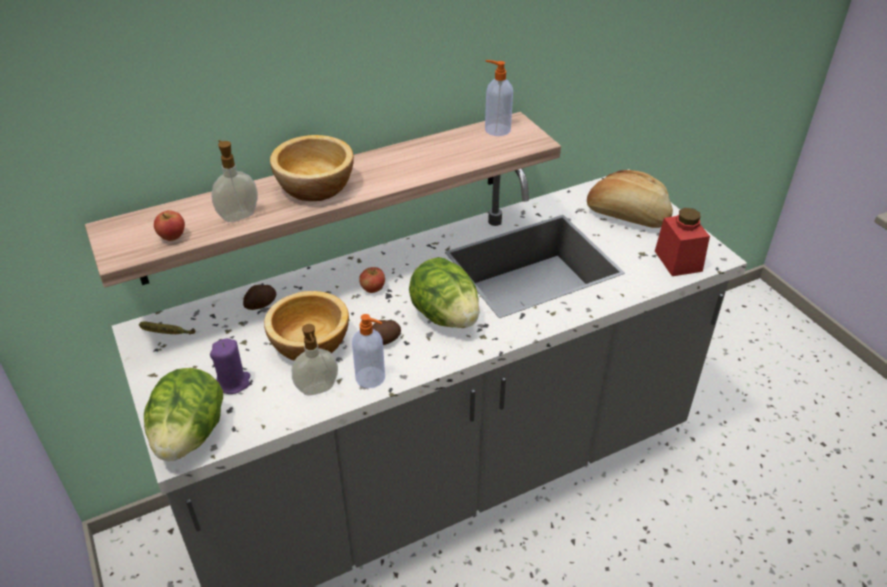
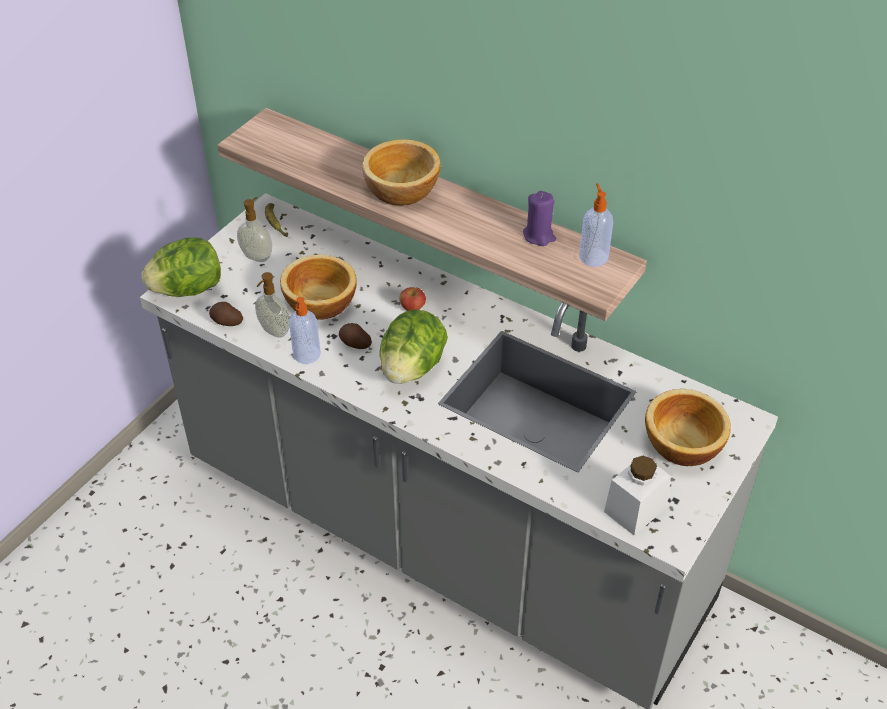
camera: 60 degrees right, 5 degrees up
(172, 237) = (281, 153): apple -> none
(233, 383) = (250, 283): purple candle -> purple candle (539, 236)
(238, 215) = (330, 170): soap dispenser -> soap dispenser (257, 256)
(261, 304) = (344, 255): potato -> potato (226, 322)
(627, 216) = (681, 443): bread -> bowl
(678, 261) = (635, 509): red jar -> white jar

